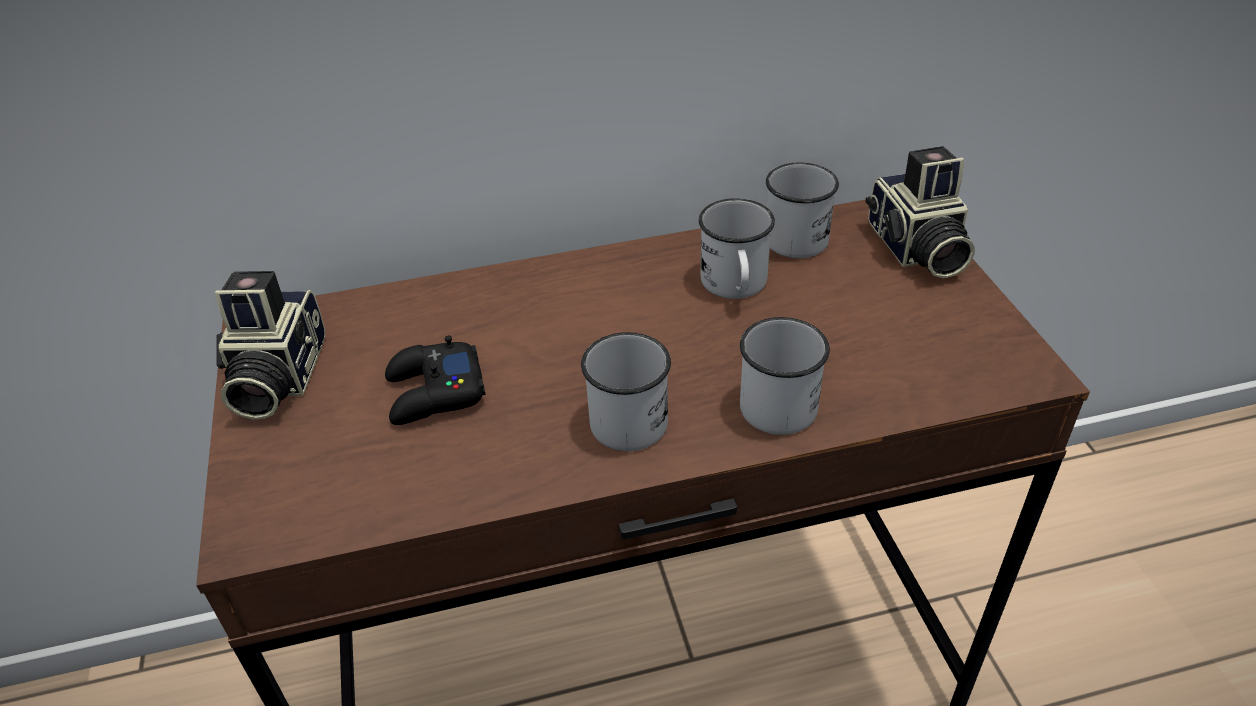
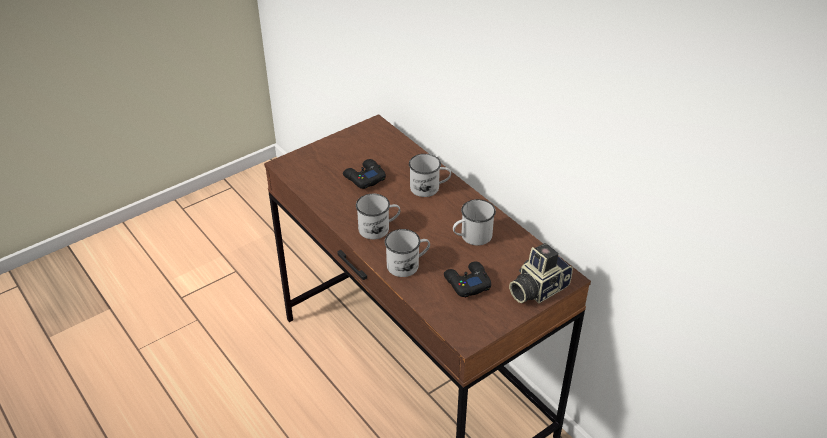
camera: 65 degrees right, 0 degrees up
(275, 377) = (352, 140): camera -> none
(799, 234) = (524, 248): white mug -> white mug (429, 188)
(869, 329) = (467, 283): none -> black game controller

